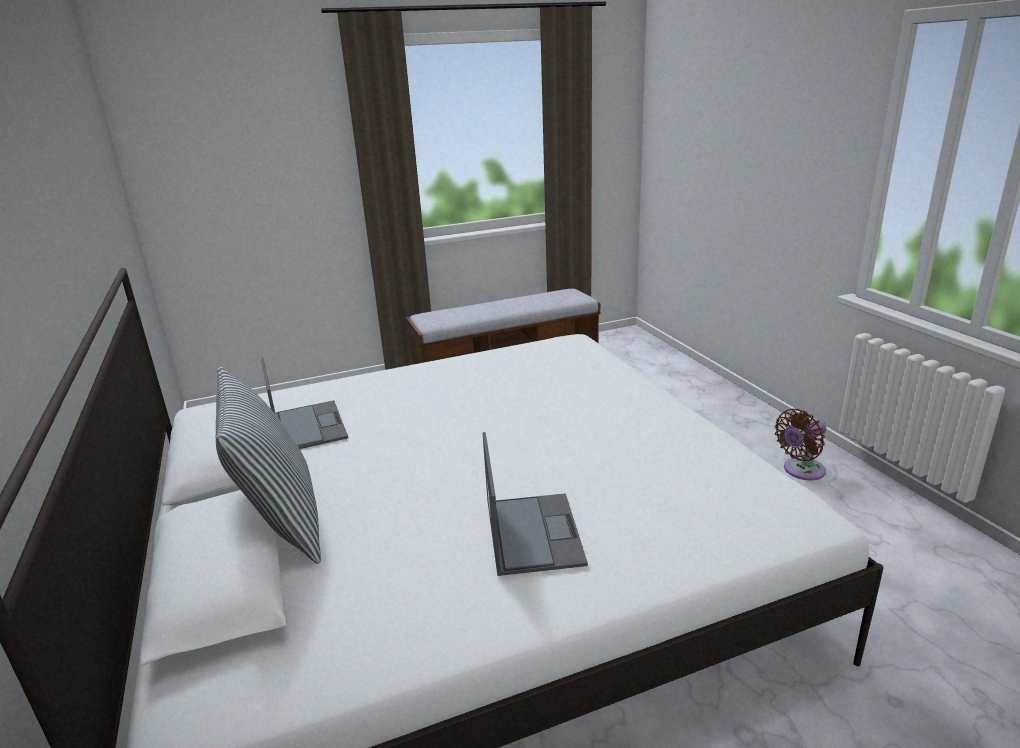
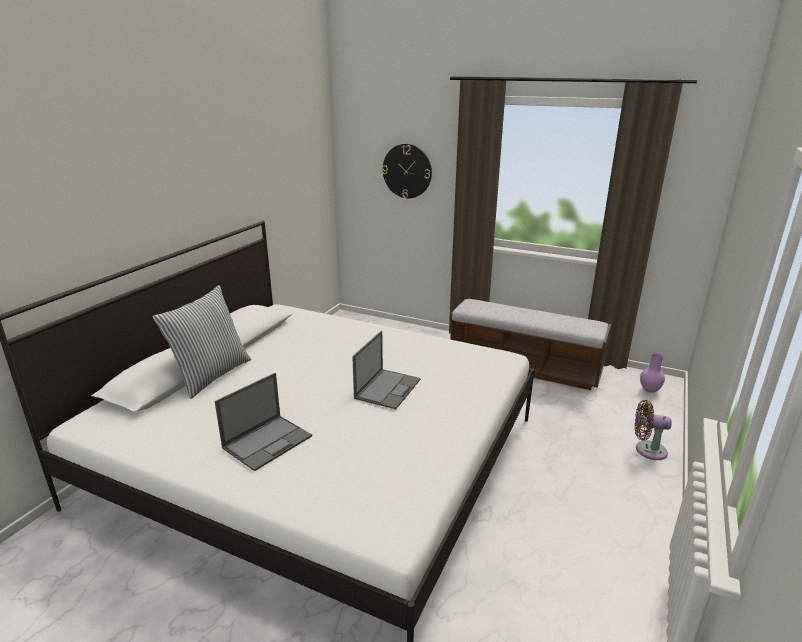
camera: 45 degrees right, 0 degrees up
(268, 160) = (407, 171): none -> wall clock
(308, 426) = (295, 337): laptop -> laptop (388, 388)
(630, 344) = (650, 391): none -> purple vase
(801, 471) = (609, 555): brown fan -> brown fan (647, 450)

